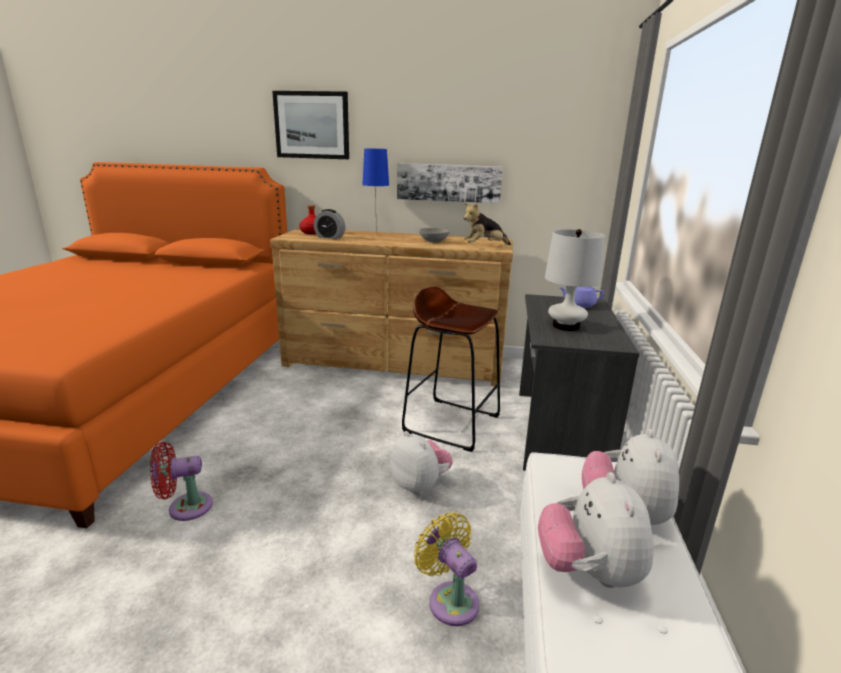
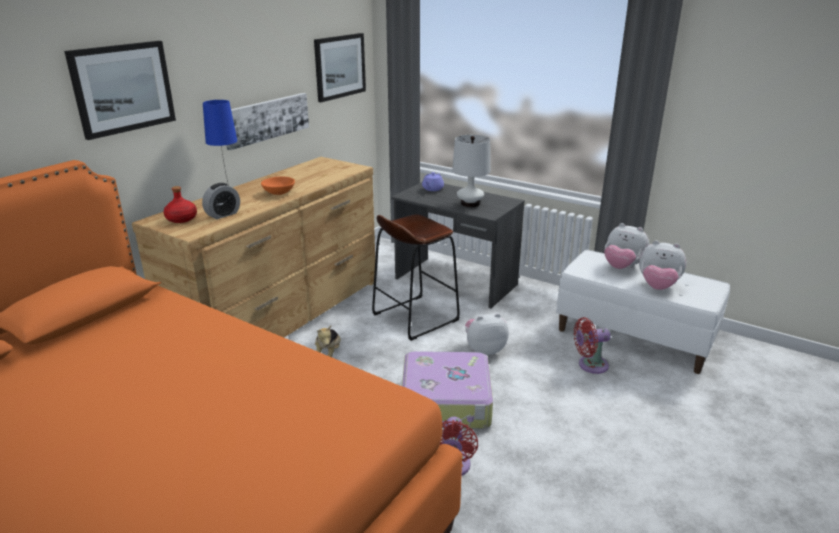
camera: 65 degrees left, 5 degrees up
(298, 479) = (446, 402): none -> suitcase
(395, 241) = (279, 192): none -> orange bowl
(434, 241) = (299, 180): grey bowl -> none
(450, 599) = (590, 365): yellow fan -> red fan
(484, 246) = (342, 170): plush toy -> plush toy (328, 355)
(567, 148) = (339, 66): none -> picture

